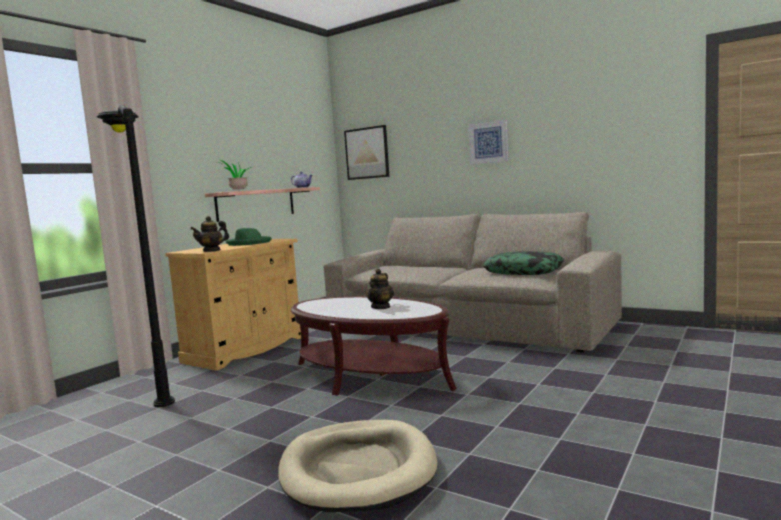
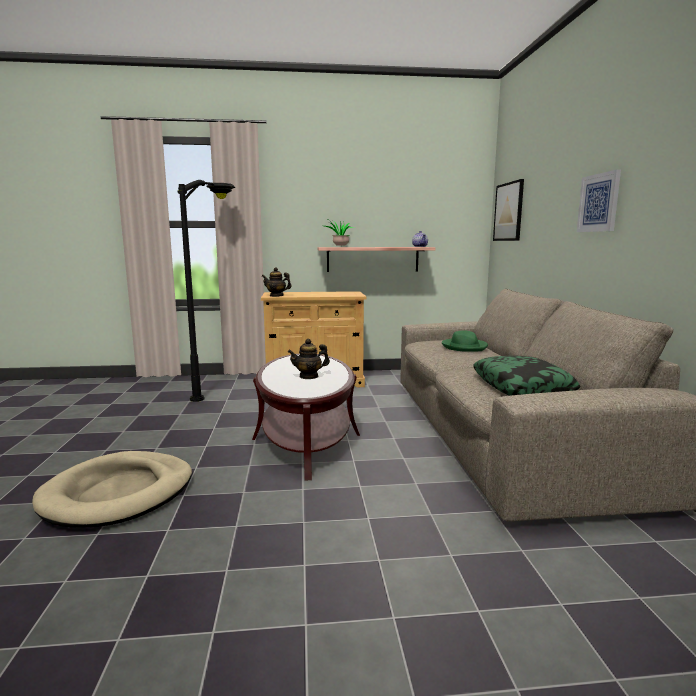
camera: 50 degrees right, 5 degrees up
(248, 243) = (327, 294): green hat -> green hat (464, 347)

